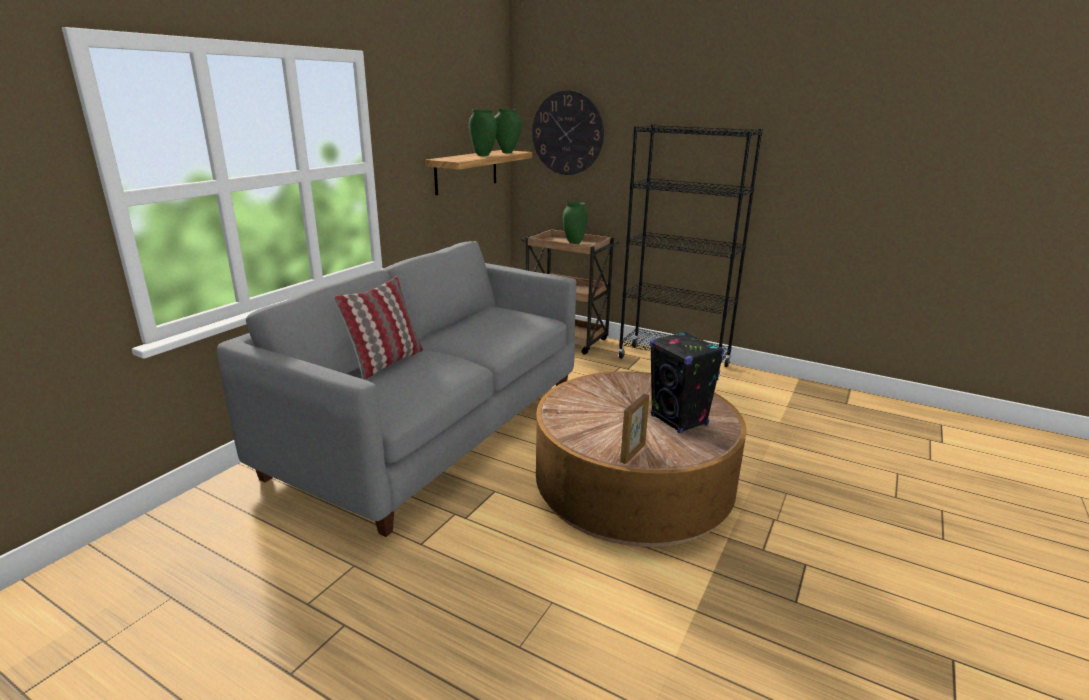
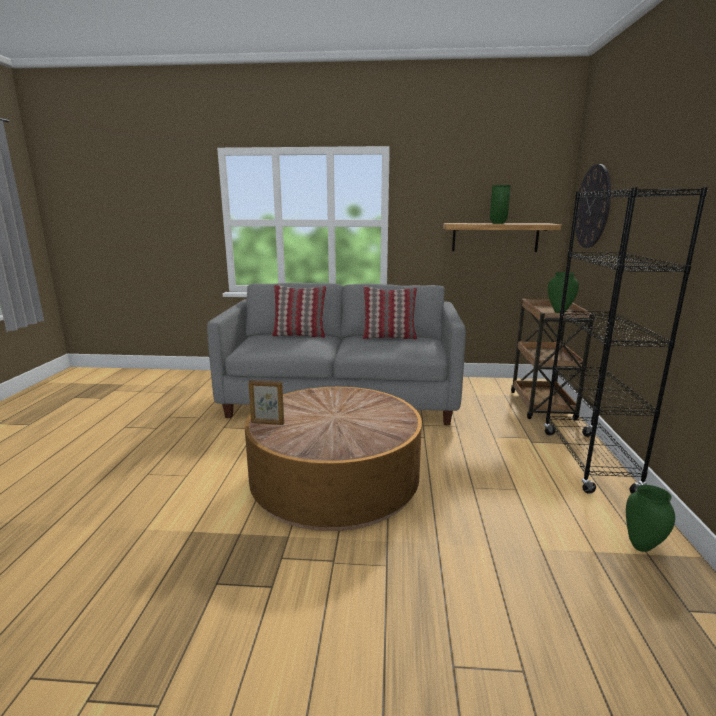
camera: 65 degrees right, 5 degrees down
(470, 321) = (389, 337): none -> pillow
(507, 152) = (533, 223): green vase -> green vase (642, 546)
(679, 420) = (334, 432): black speaker -> none

